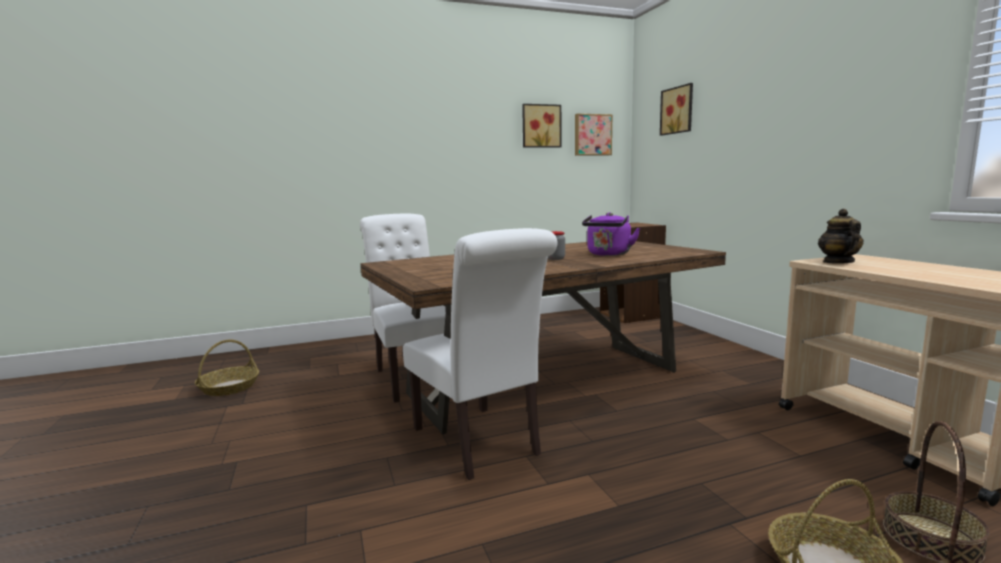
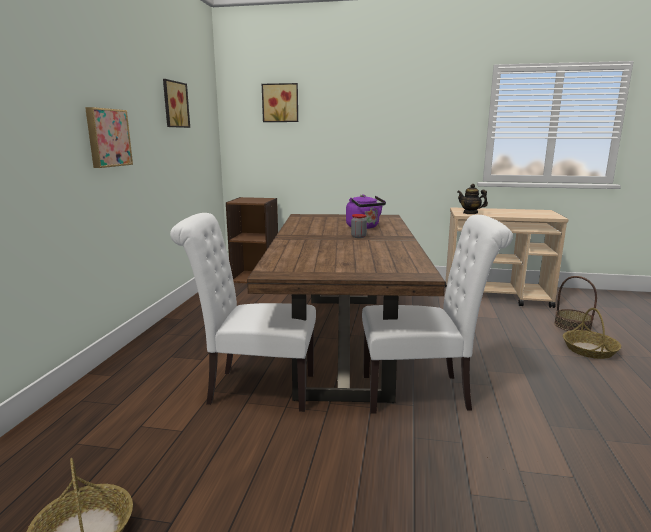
camera: 60 degrees left, 5 degrees up
(592, 135) = (201, 116): picture -> picture (107, 138)

